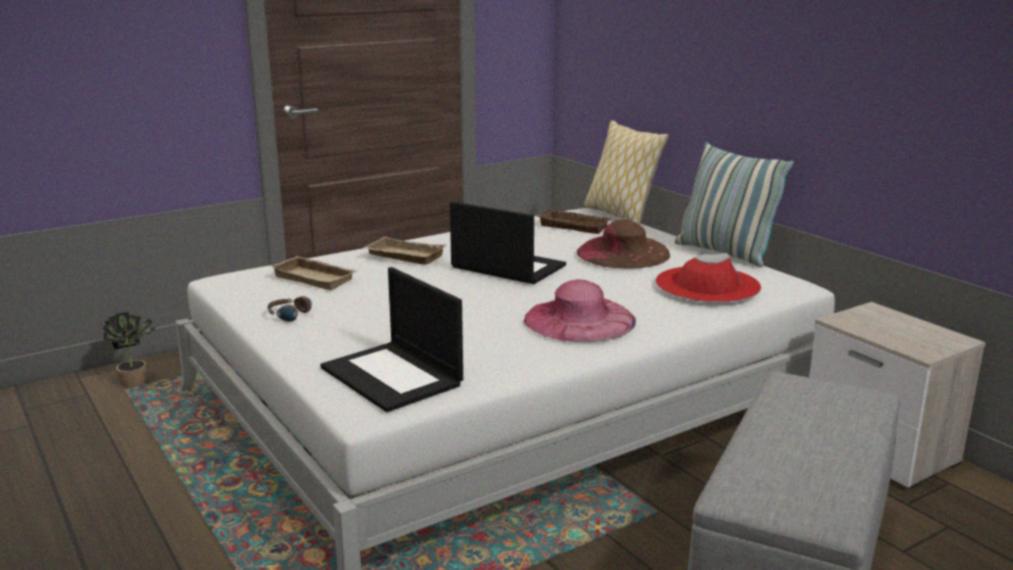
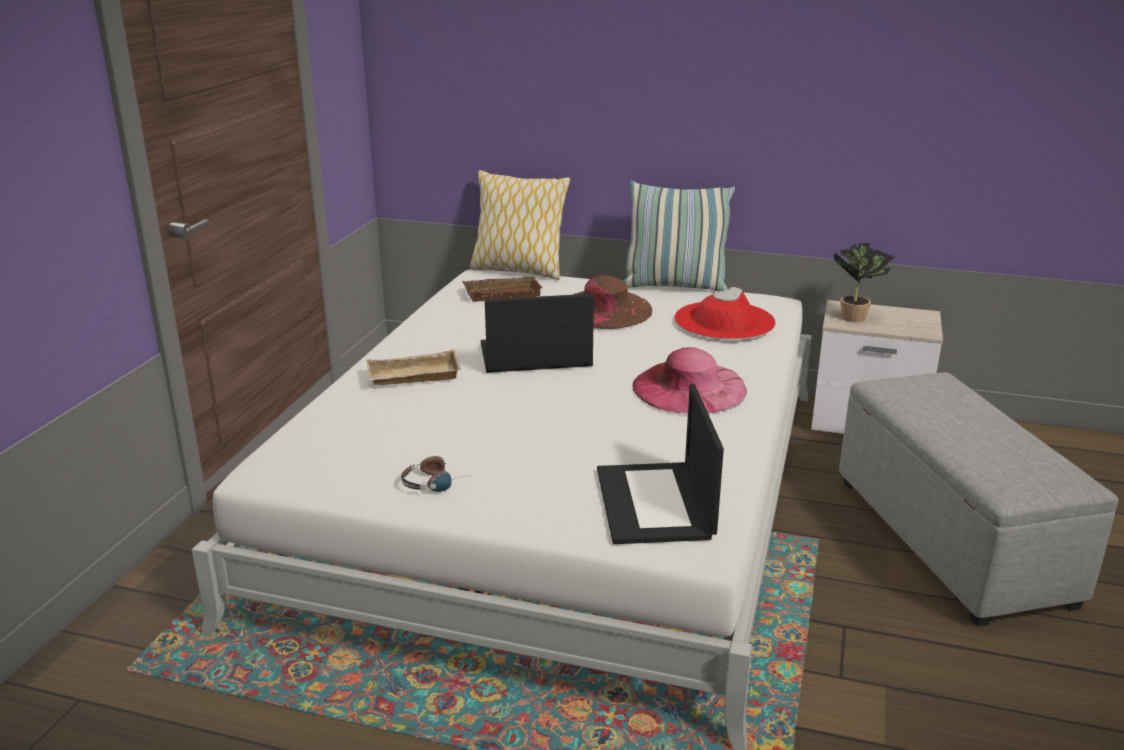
camera: 40 degrees left, 5 degrees up
(137, 381) = (123, 652): potted plant -> potted plant (855, 316)
(316, 278) = (369, 432): beige tray -> none
(393, 376) = (656, 504): laptop -> laptop turned 75 degrees clockwise

